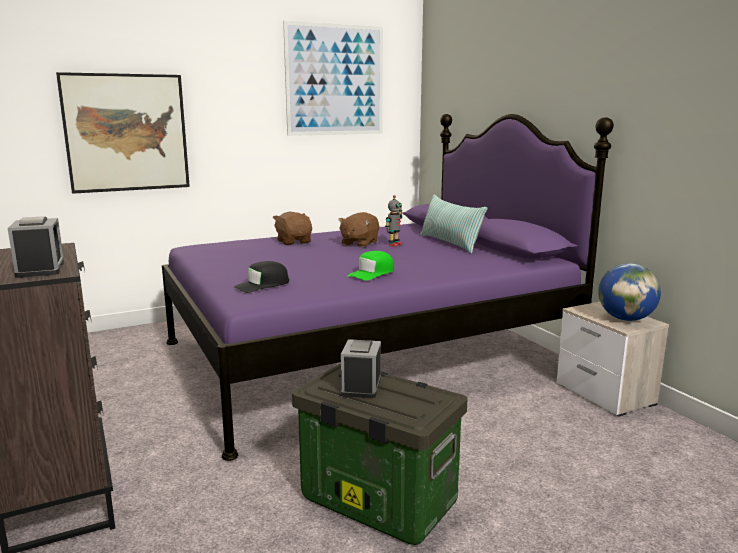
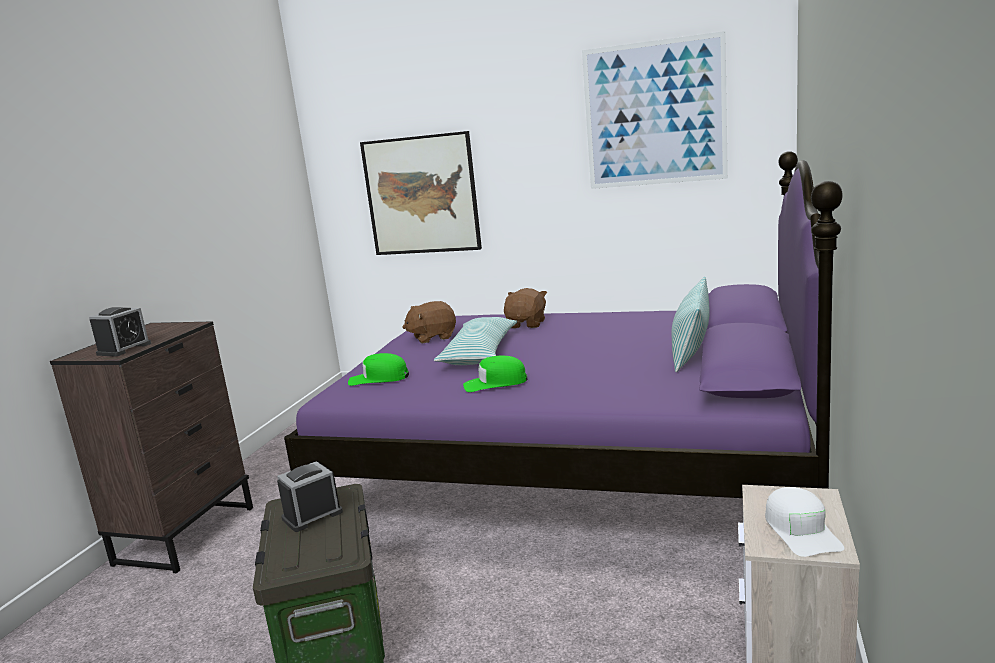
camera: 45 degrees right, 0 degrees up
(262, 285) = (379, 379): black cap -> green cap
(304, 261) = (479, 353): none -> pillow
(359, 243) = (582, 336): brown plush toy -> brown plush toy (432, 337)
(394, 244) = (618, 343): toy robot -> none
(625, 319) = (801, 531): globe -> white cap

